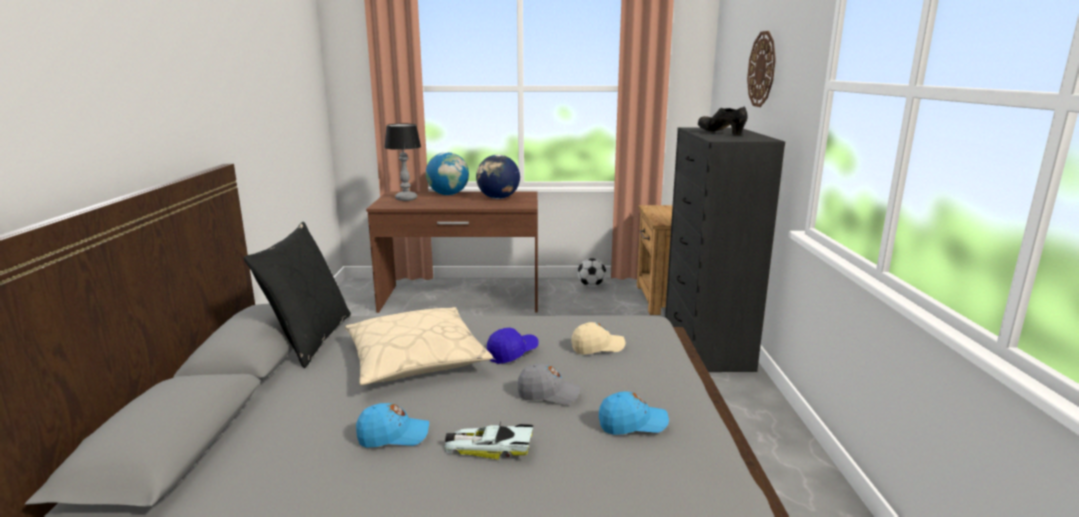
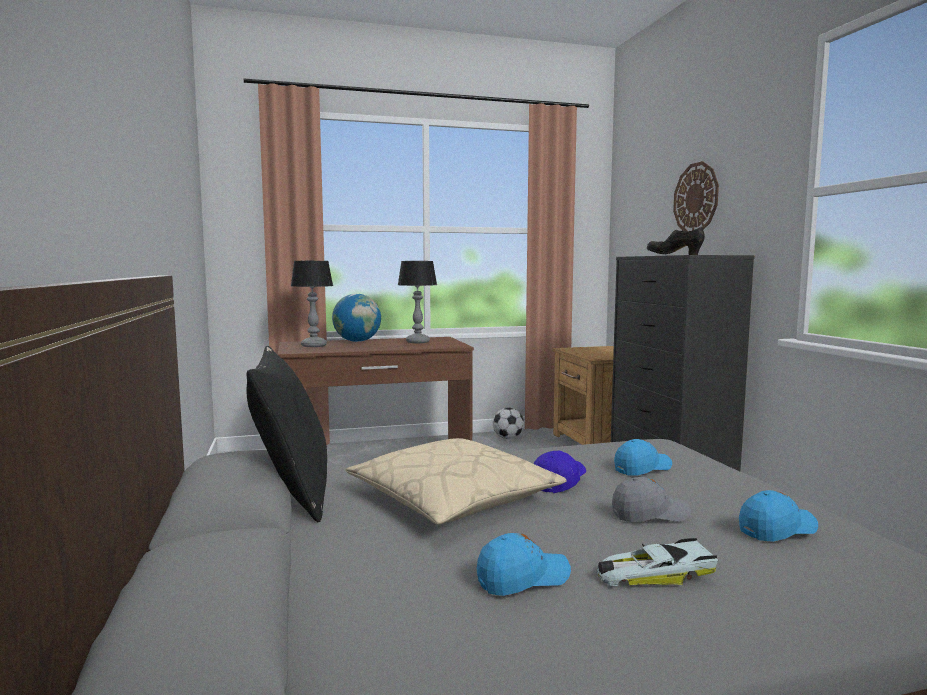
camera: 15 degrees left, 10 degrees down
(498, 198) = (418, 342): globe -> table lamp
(597, 347) = (642, 468): beige cap -> blue cap

